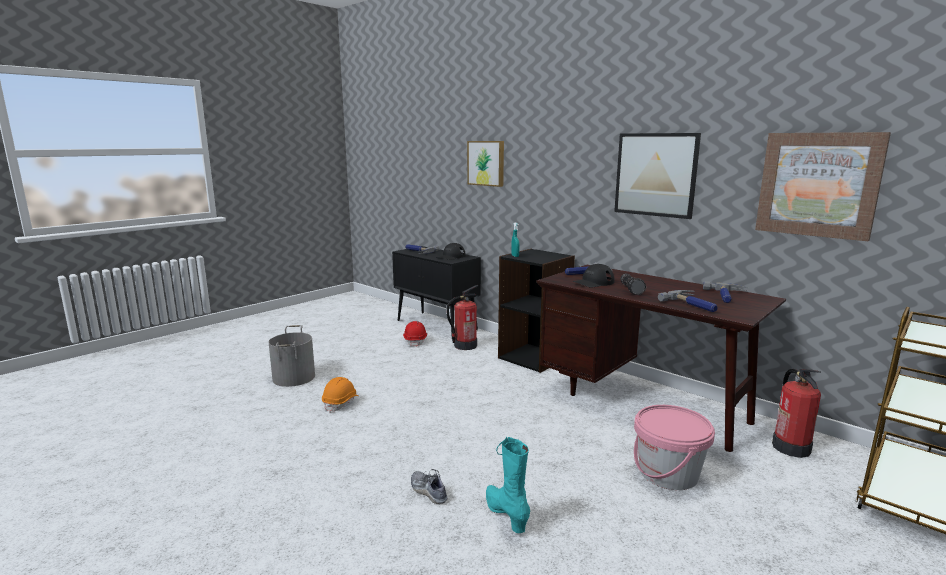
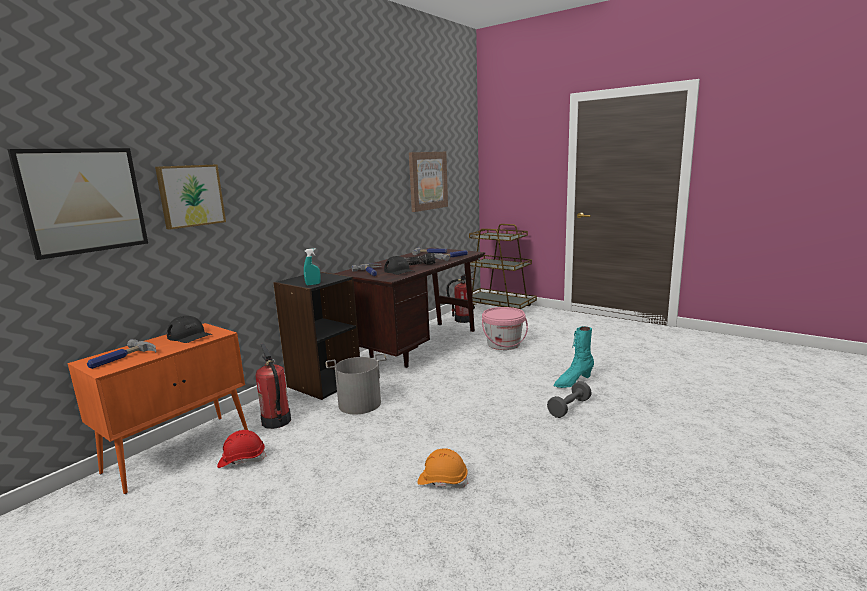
camera: 95 degrees left, 0 degrees up
(293, 377) = (365, 552): grey bucket -> grey bucket (360, 404)
(428, 491) = (569, 408): shoe -> grey dumbbell
(437, 325) = (180, 451): black cabinet -> orange cabinet
(655, 174) = (360, 185): picture -> picture (83, 201)

